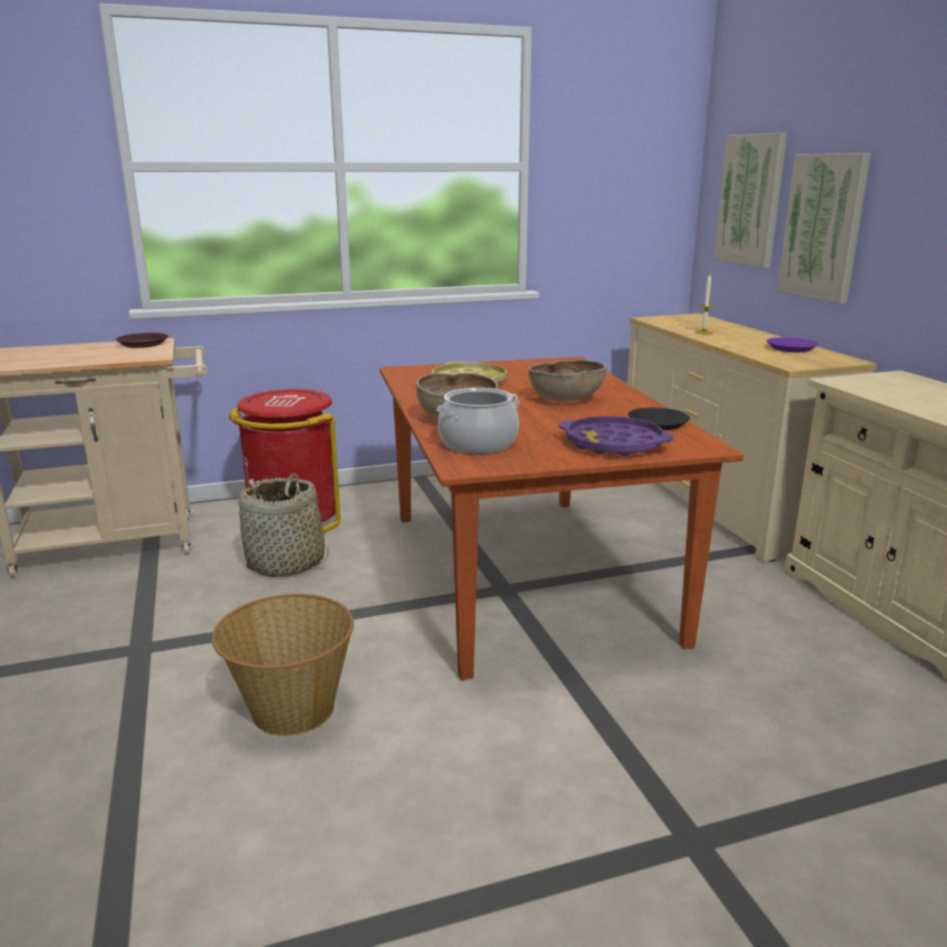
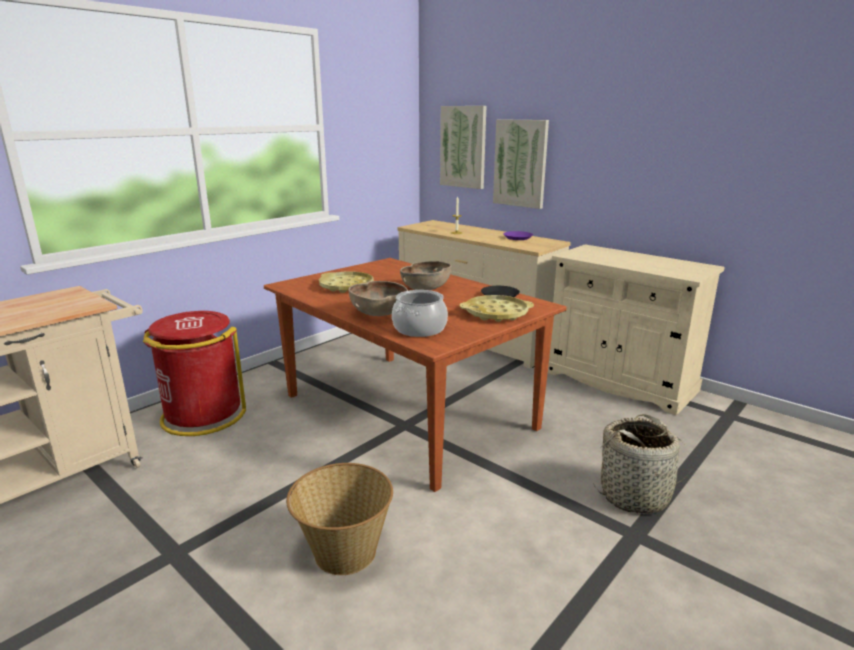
camera: 30 degrees left, 0 degrees up
(143, 344) = (59, 295): brown plate -> none
(286, 563) = (232, 451): basket -> basket (635, 495)
(614, 444) = (496, 313): purple tray -> yellow tray

